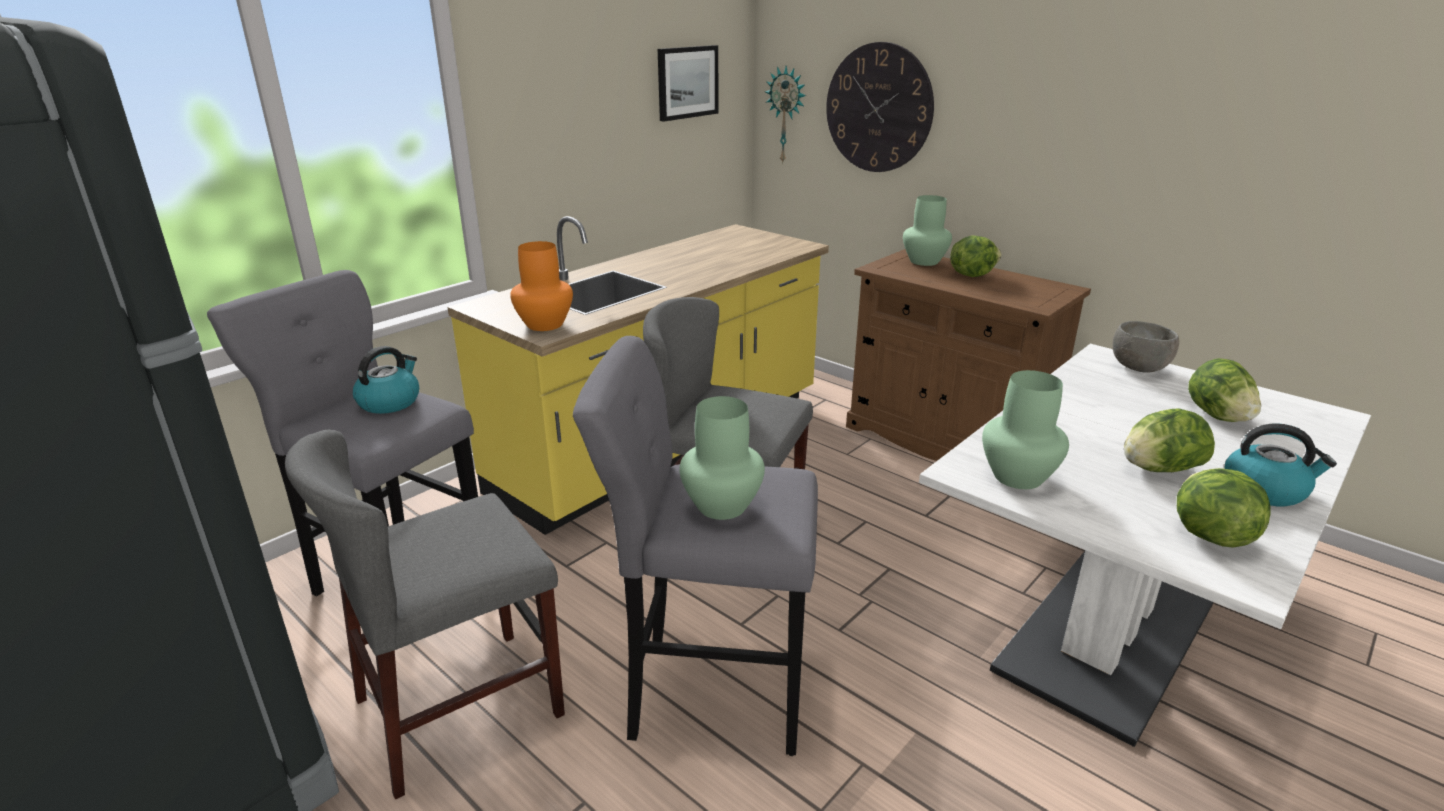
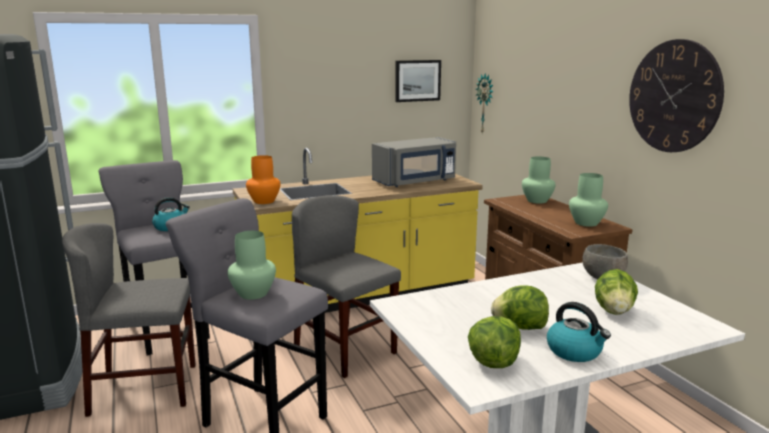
camera: 25 degrees right, 10 degrees down
(731, 252) = (415, 182): none -> grey microwave
(878, 108) = (527, 100): wall clock -> wall clock (674, 96)
(971, 275) = (557, 211): lettuce -> none
(1018, 477) = (422, 312): green vase -> green vase (586, 223)

